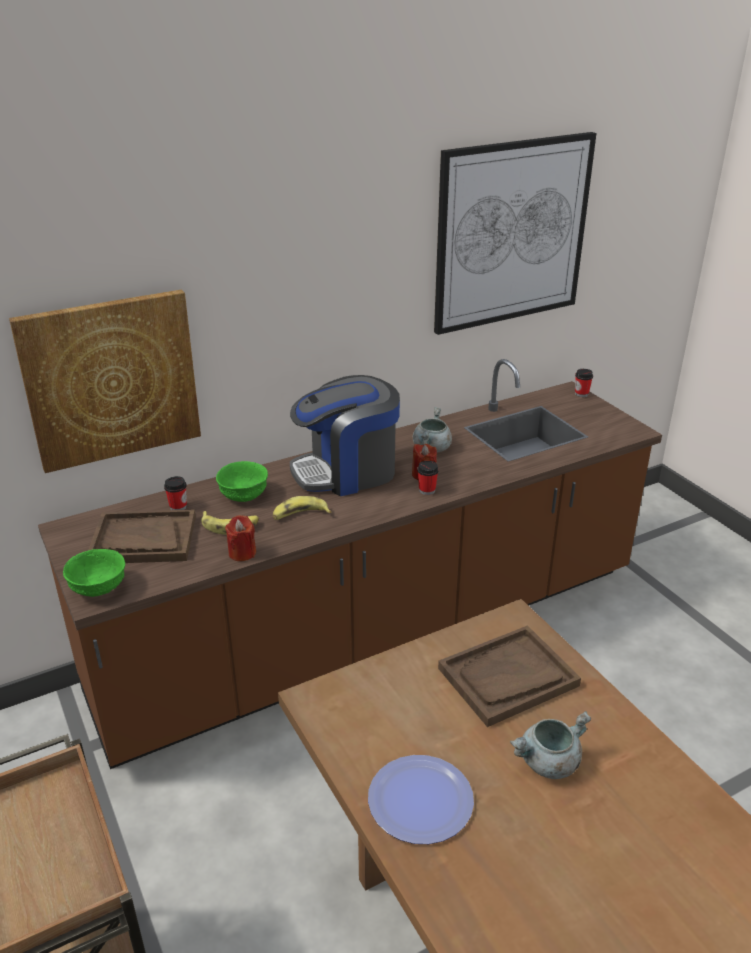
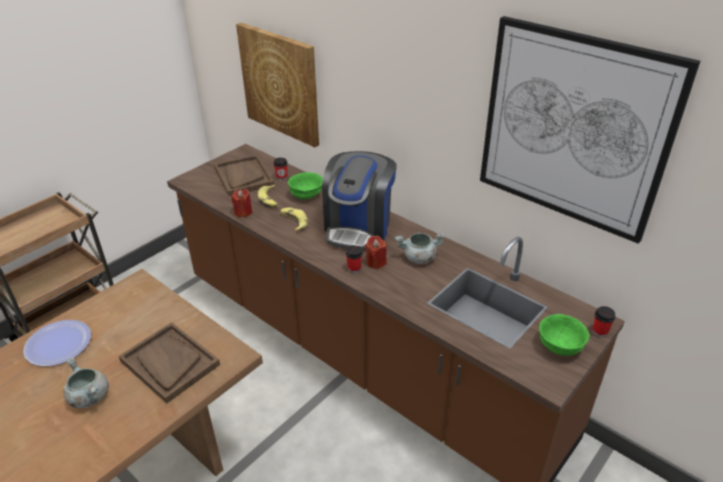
camera: 70 degrees right, 5 degrees up
(98, 588) = (194, 178): green bowl -> green bowl (559, 346)
(347, 472) = (358, 227): coffee machine -> coffee machine turned 120 degrees counterclockwise

